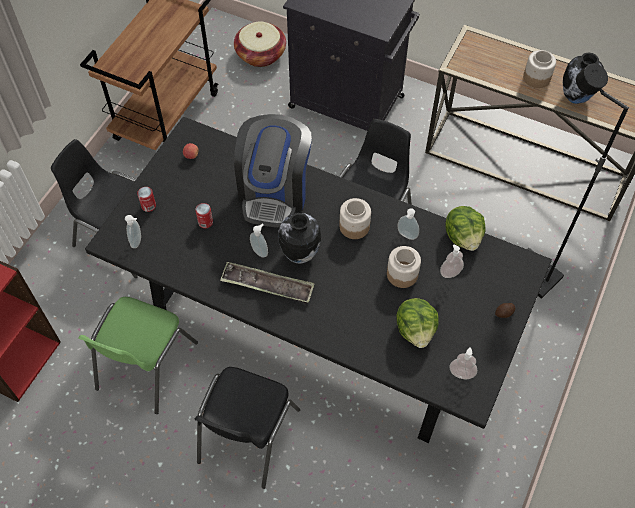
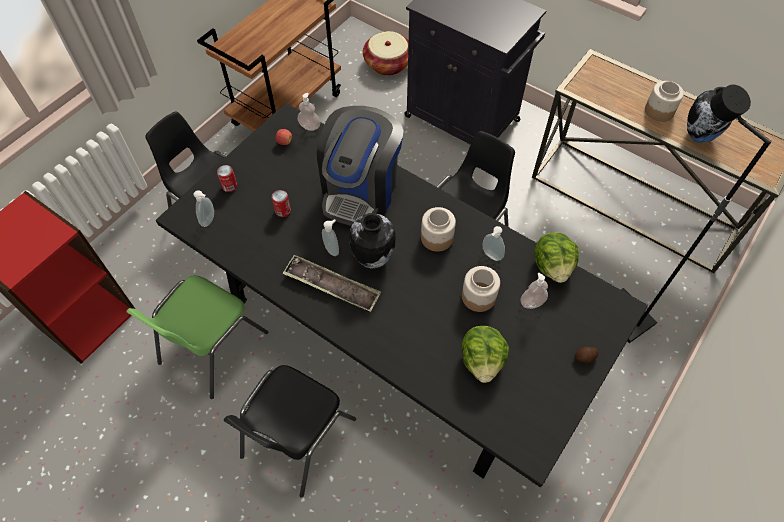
camera: 10 degrees right, 0 degrees up
(461, 373) = (525, 418): soap dispenser -> soap dispenser (309, 126)

